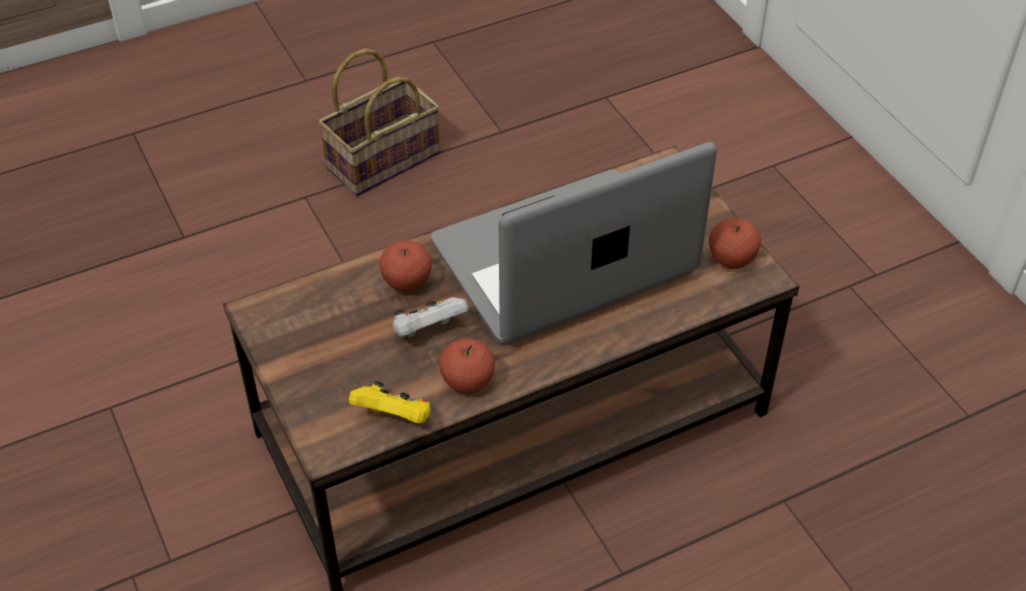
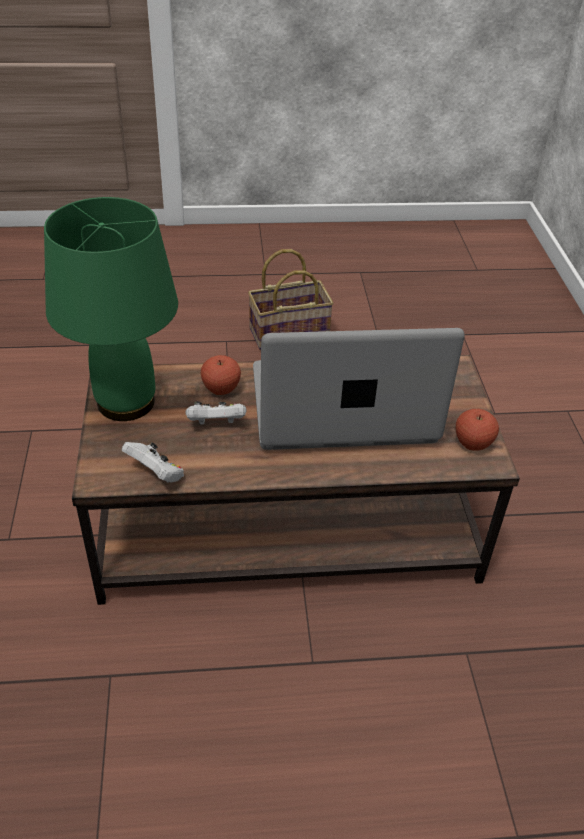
camera: 20 degrees right, 5 degrees down
(298, 338) = (125, 402): none -> green table lamp
(395, 418) = (156, 475): yellow game controller -> white game controller
(467, 382) = (223, 467): apple -> none

